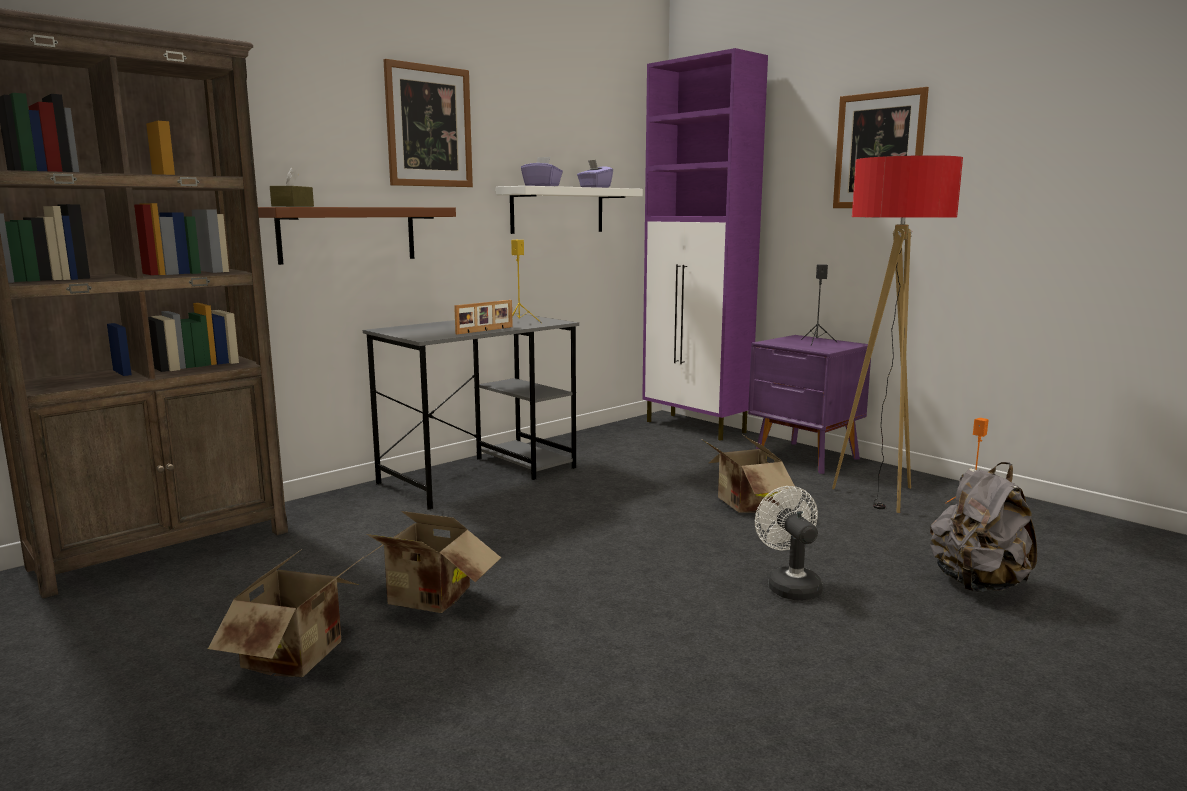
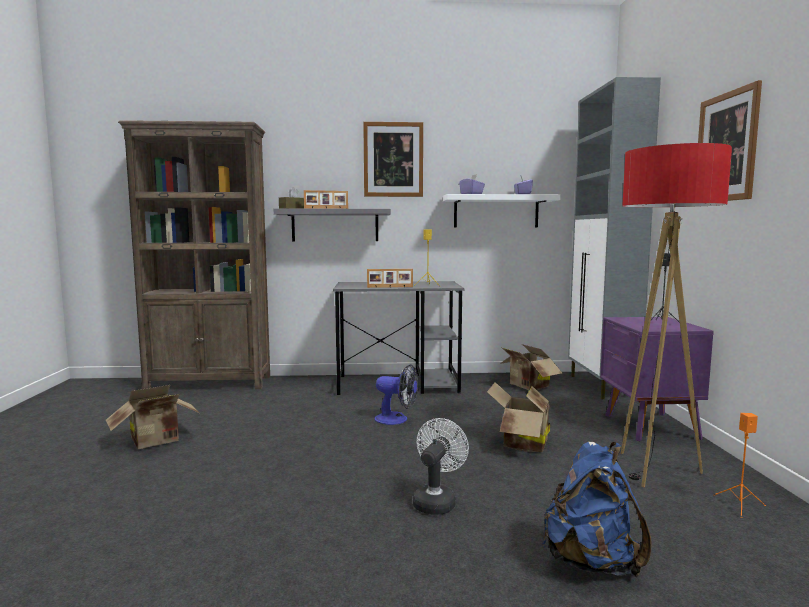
camera: 40 degrees right, 5 degrees down
(348, 234) = (335, 225): brown shelf -> grey shelf
(356, 206) = (326, 208): none -> picture frame
(428, 601) = (244, 437): cardboard box -> cardboard box (527, 387)
(574, 518) = (397, 419): none -> fan
(696, 427) = (601, 387): purple cabinet -> grey cabinet
(978, 584) = (591, 561): grey backpack -> blue backpack

